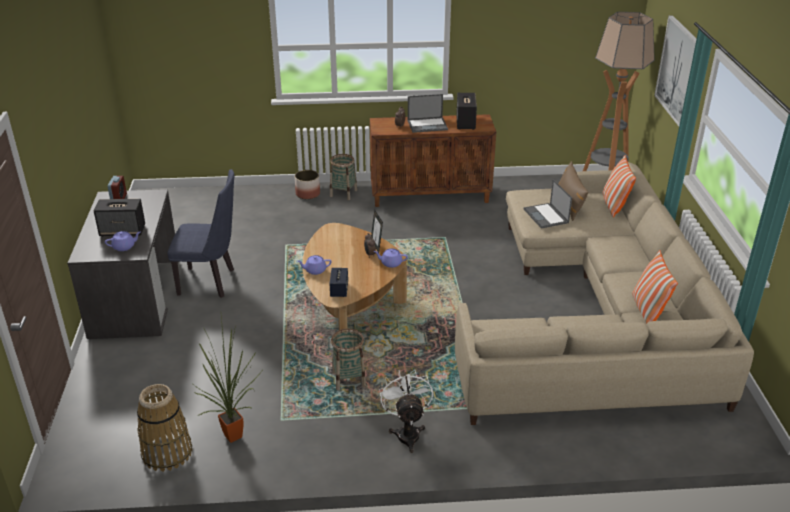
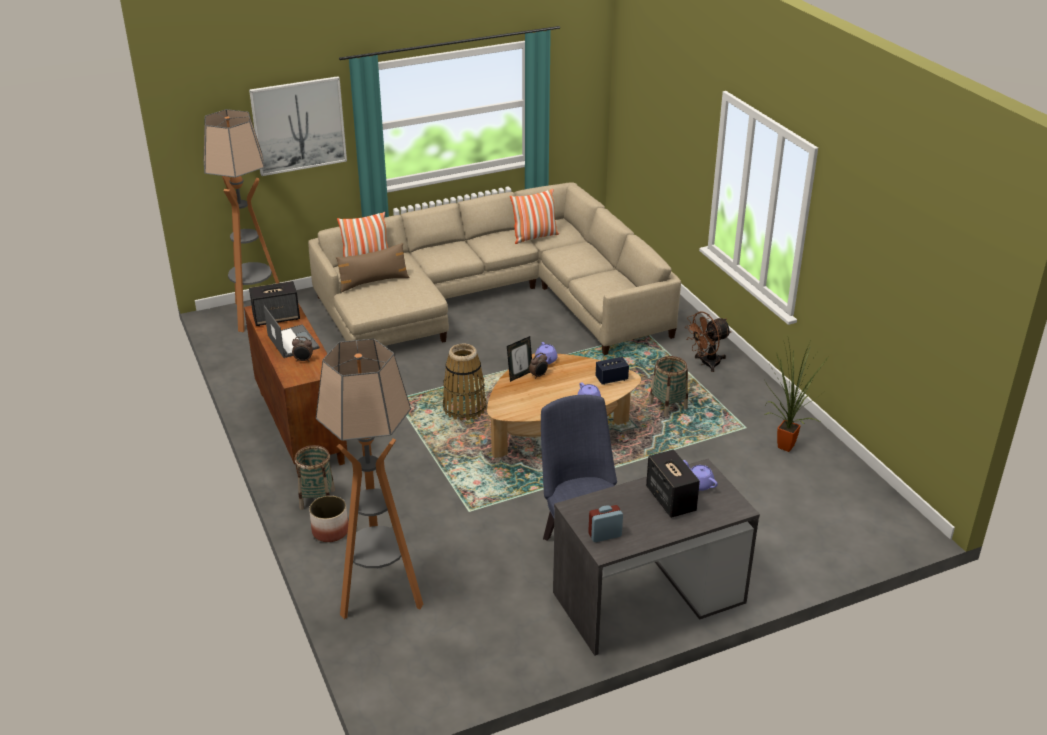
camera: 110 degrees left, 0 degrees up
(167, 453) = (835, 476): basket -> basket (465, 408)
(235, 202) = (380, 595): none -> floor lamp
(407, 432) = (706, 363): white fan -> brown fan
(546, 216) = (407, 291): laptop -> none

